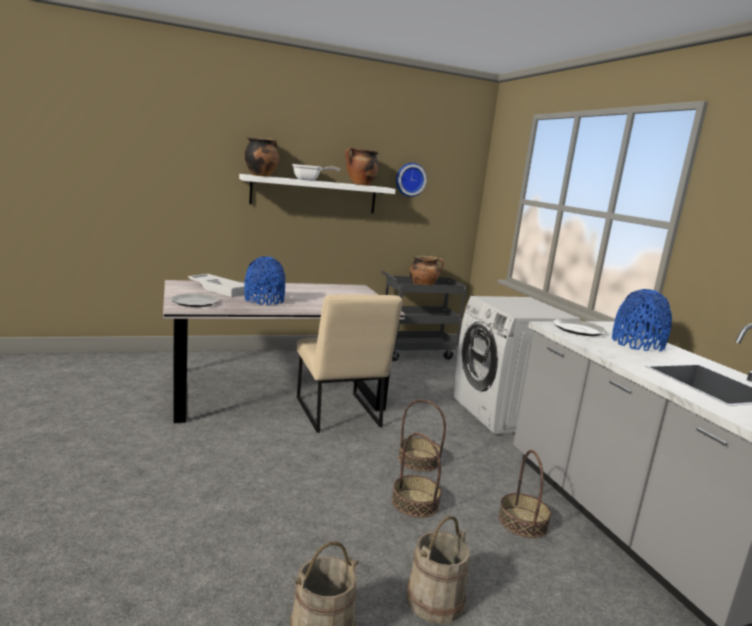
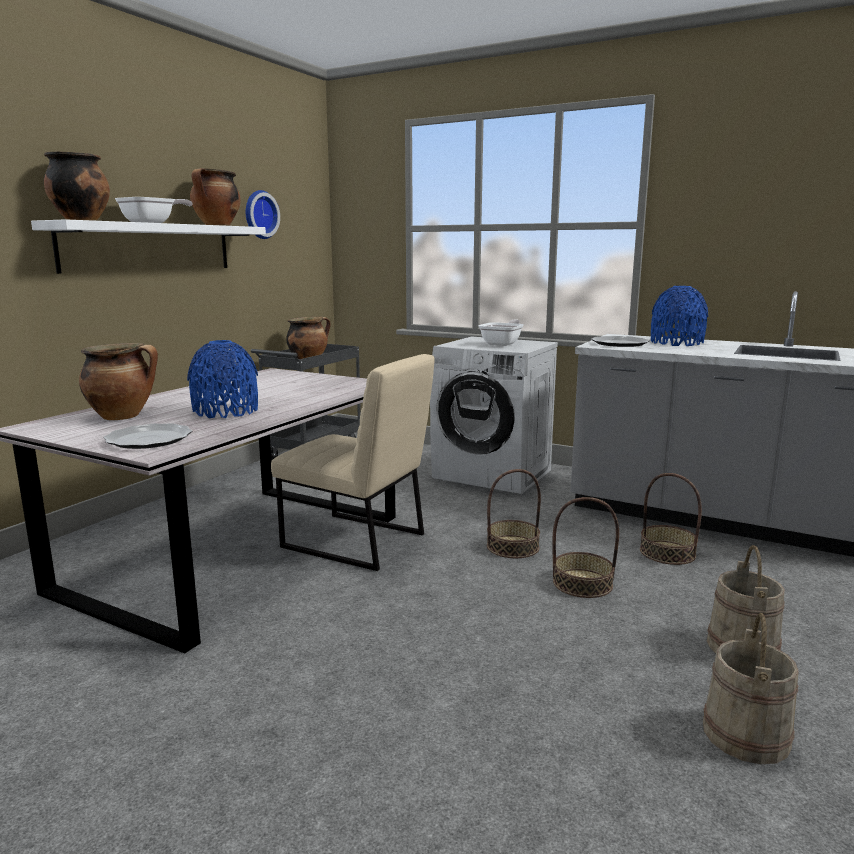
camera: 40 degrees left, 0 degrees up
(220, 289) = (123, 416): white tray -> cooking pot
(528, 307) = (503, 344): none -> frying pan

